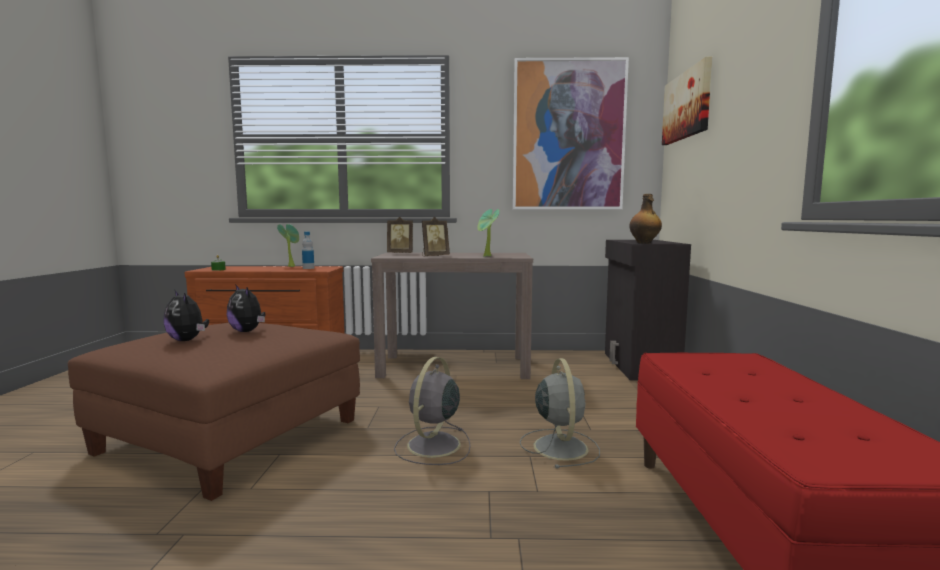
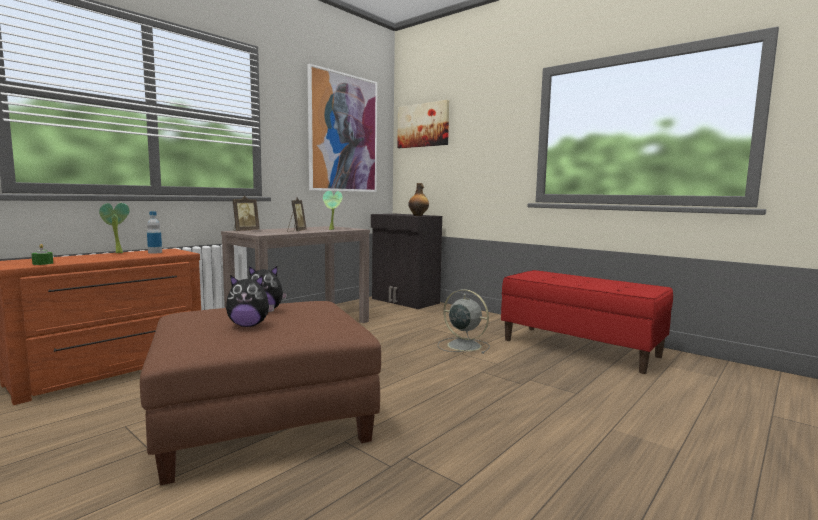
camera: 50 degrees left, 0 degrees up
(432, 446) = (410, 367): grey fan -> none

